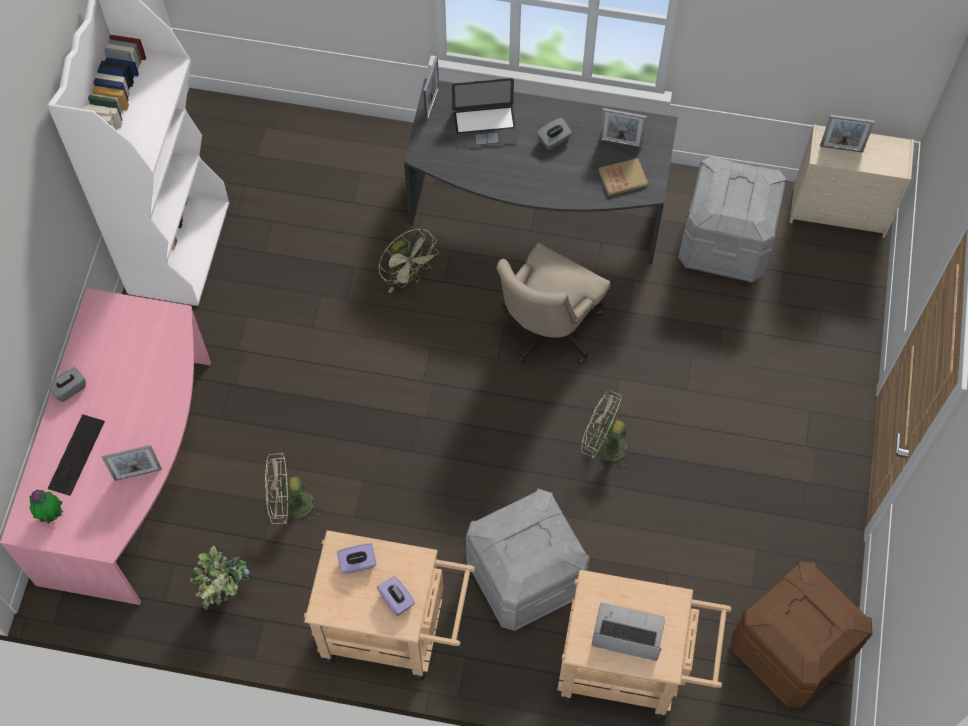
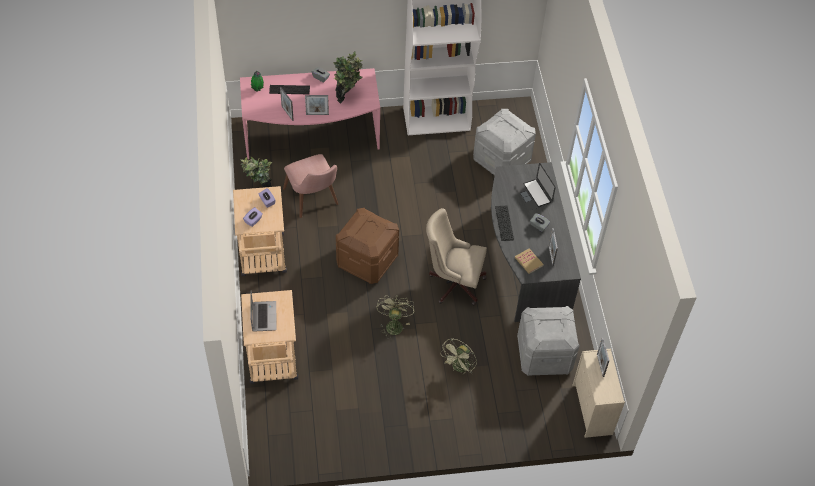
camera: 70 degrees right, 10 degrees down
(140, 354) = (347, 96): none -> potted plant
(291, 507) = (314, 201): beige fan -> pink chair
(408, 276) = (460, 214): green fan -> green fan (459, 368)
(432, 104) = (536, 169): picture frame -> picture frame (317, 114)
(525, 576) = (309, 306): grey storage box -> grey storage box (502, 160)
(531, 188) = (504, 223): none -> keyboard
(789, 649) = (305, 435): brown storage box -> brown storage box (367, 260)

